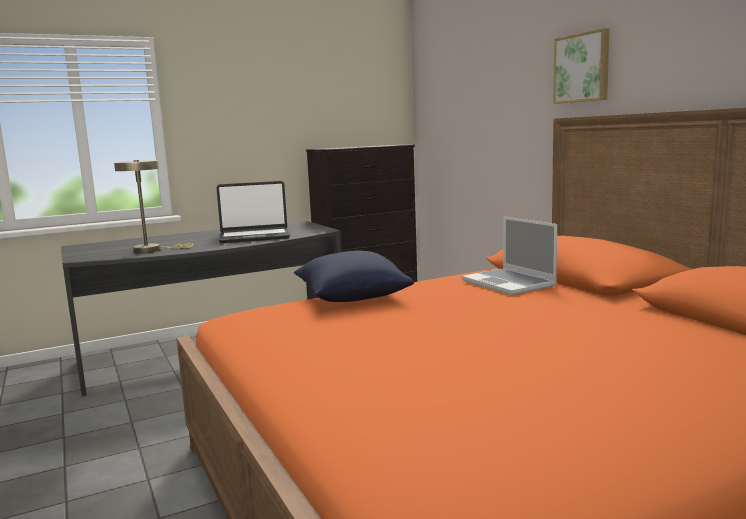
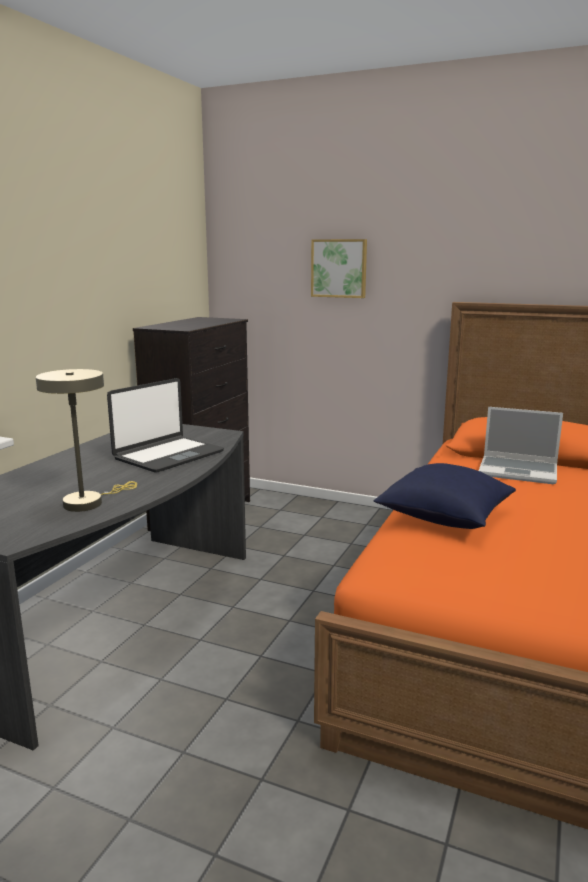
camera: 40 degrees left, 5 degrees up
(582, 68) = (479, 256): picture -> picture (339, 268)

